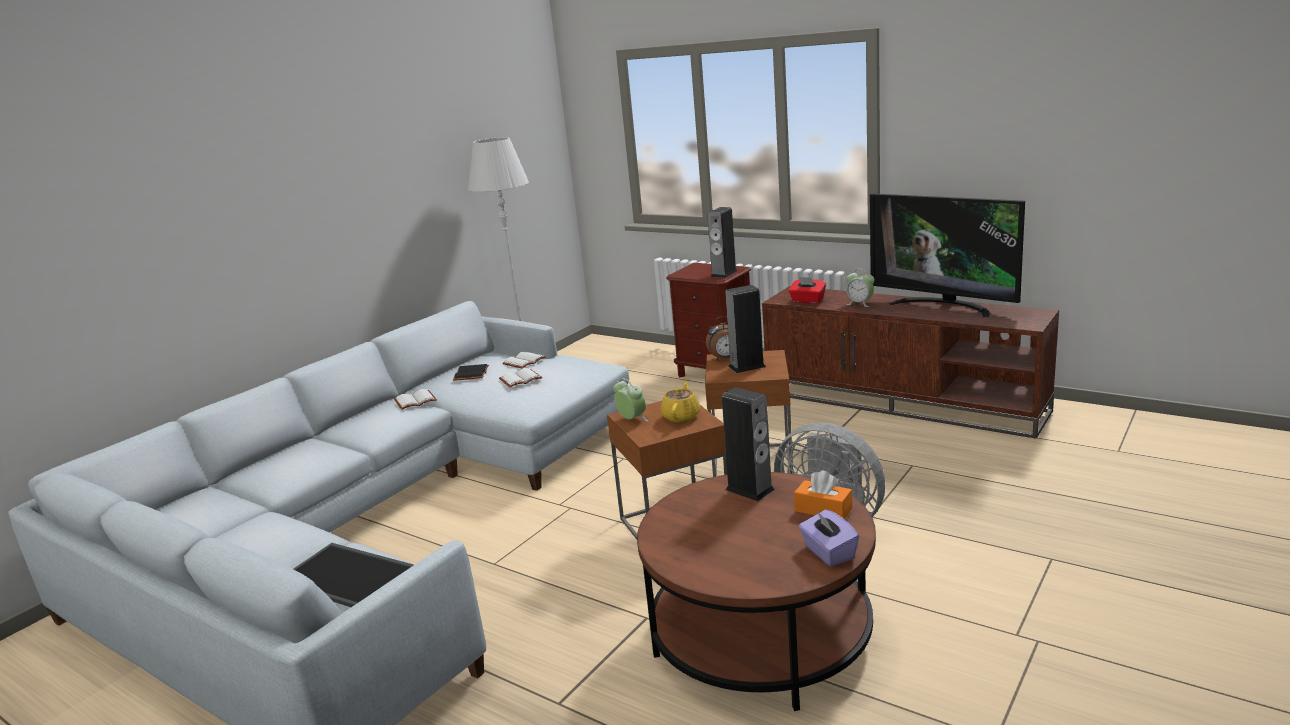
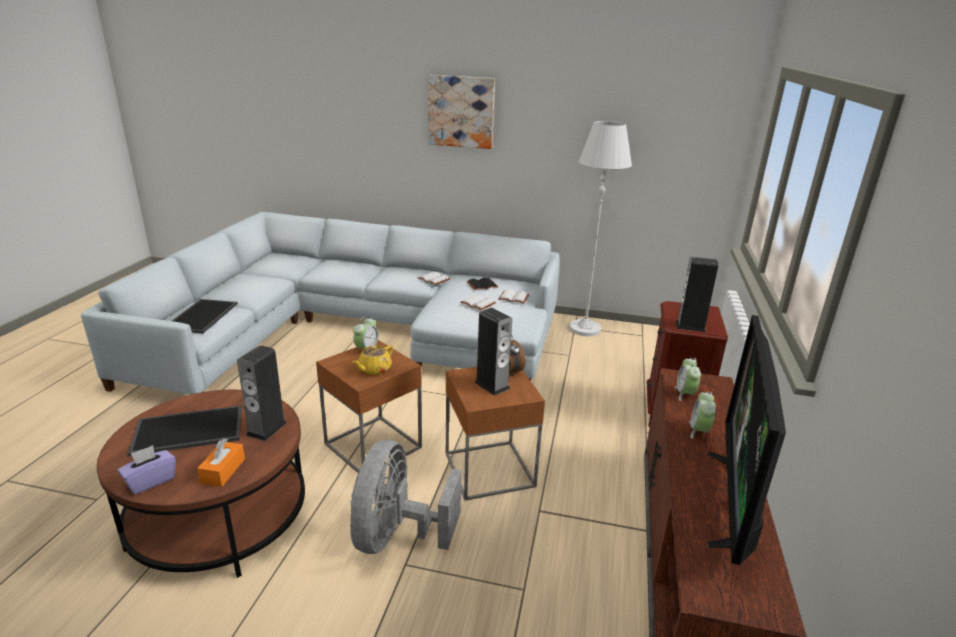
camera: 65 degrees right, 5 degrees up
(310, 177) = (461, 111): none -> picture
(681, 416) = (374, 369): yellow teapot -> yellow teapot turned 135 degrees clockwise
(733, 539) = (187, 431): none -> tray
(807, 301) = (685, 394): red tissue box -> alarm clock

